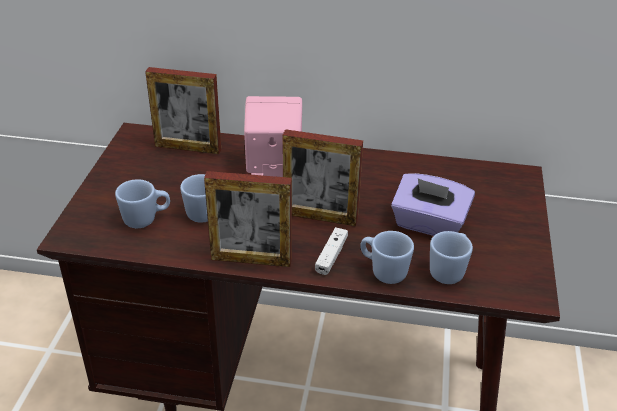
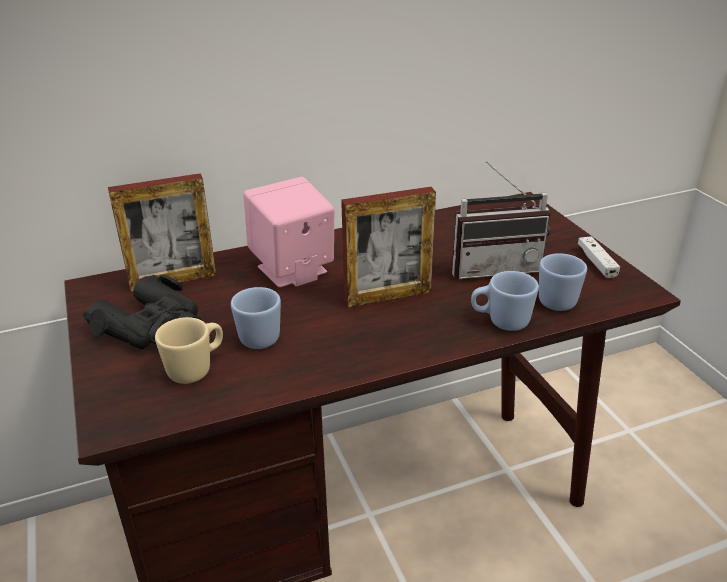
camera: 30 degrees left, 5 degrees down
(146, 178) = (152, 327): none -> black binoculars
(146, 219) = (196, 369): blue mug -> beige mug
(251, 259) = (361, 362): picture frame -> none
(331, 256) = (437, 327): white game controller -> white game controller (596, 262)
(429, 224) = (494, 267): purple tissue box -> radio

